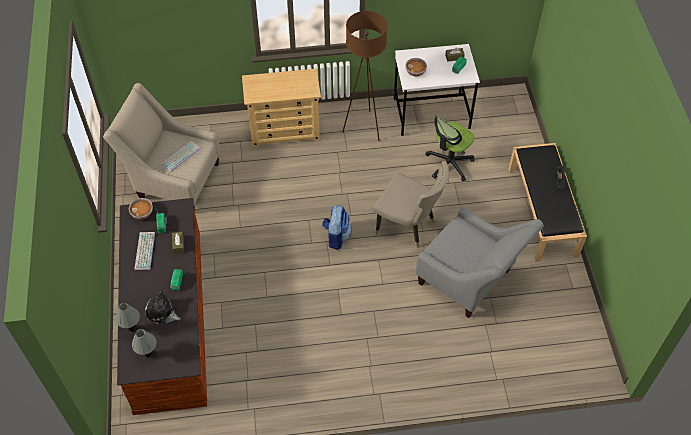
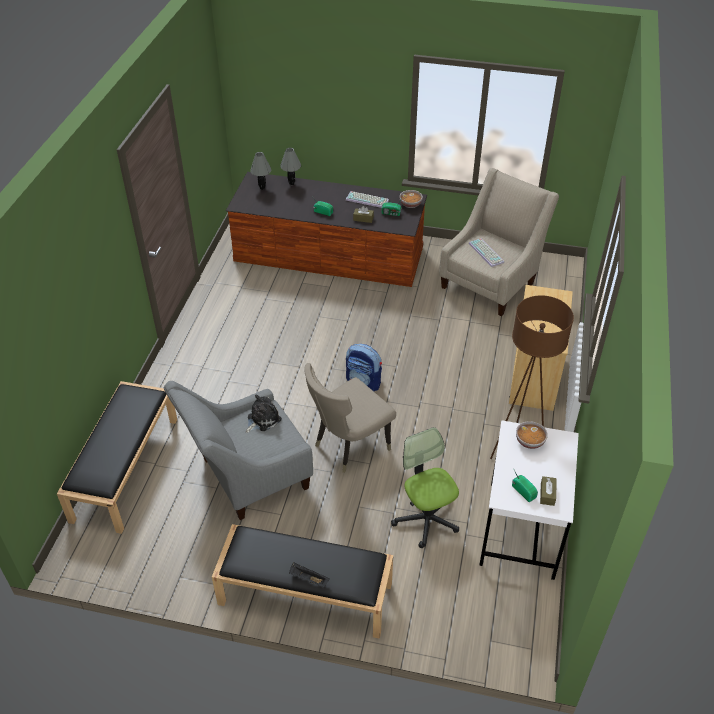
camera: 110 degrees right, 10 degrees down
(162, 313) = (297, 200): plush toy -> plush toy (262, 419)
(505, 372) = (125, 467): none -> black bench

